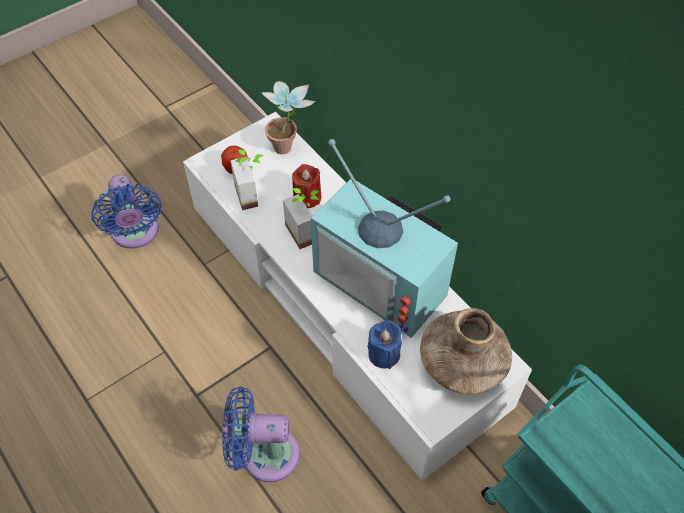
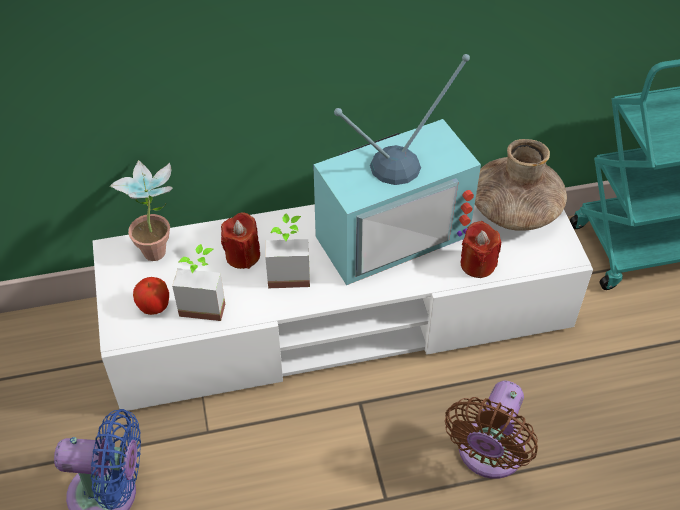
camera: 65 degrees left, 5 degrees down
(264, 454) = (488, 455): blue fan -> brown fan
(384, 354) = (477, 264): blue candle -> red candle

